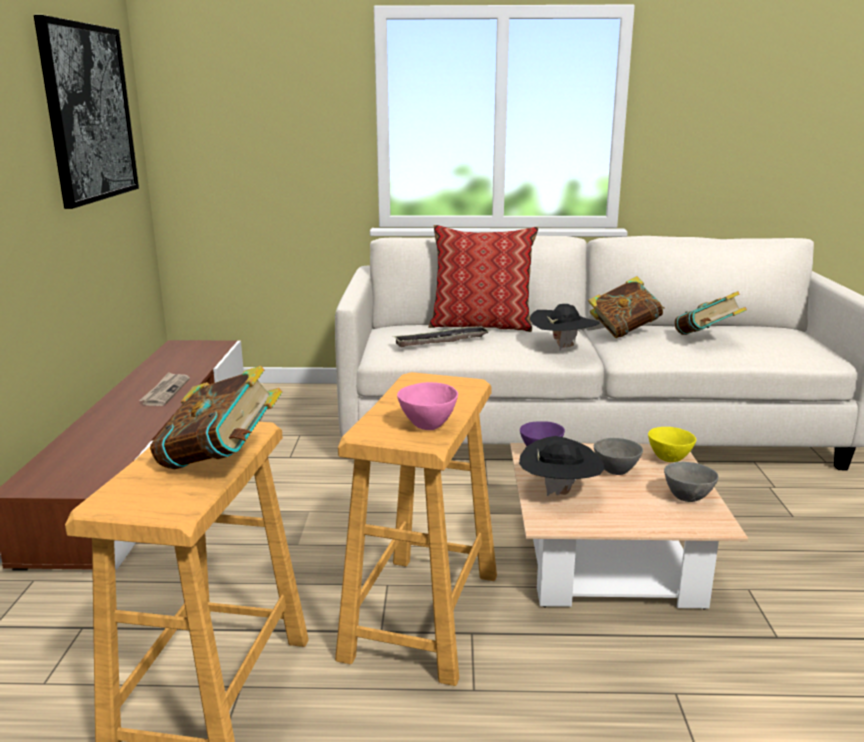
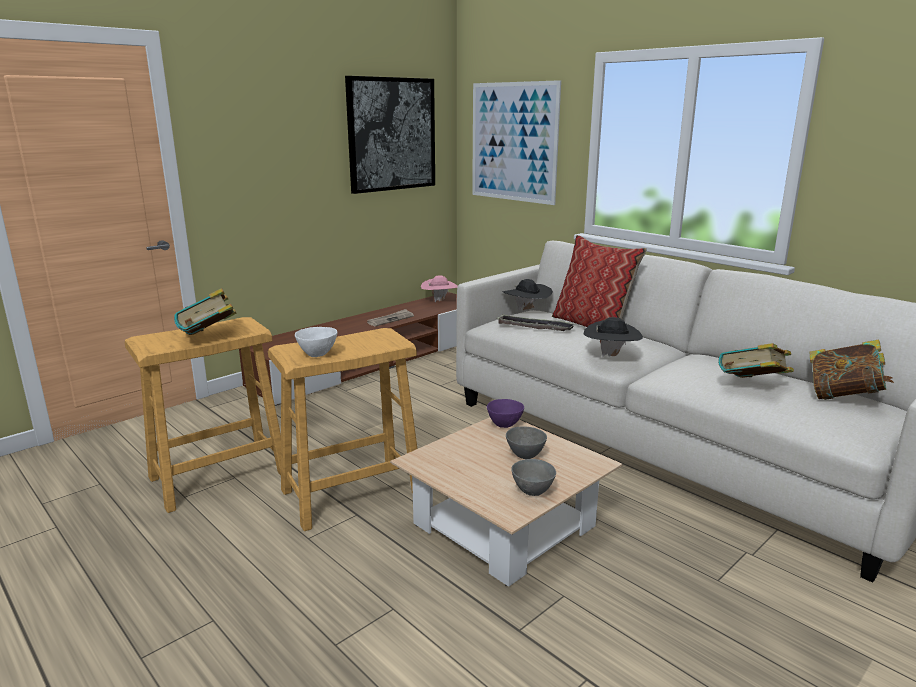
camera: 45 degrees right, 0 degrees up
(181, 353) = (439, 301): none -> pink hat
(252, 120) = (513, 142): none -> picture
(427, 425) = (317, 354): pink bowl -> white bowl
(559, 492) = (461, 450): black hat -> black hat (526, 311)
(624, 331) = (697, 360): book -> book (843, 396)
(670, 459) = (583, 466): yellow bowl -> none

